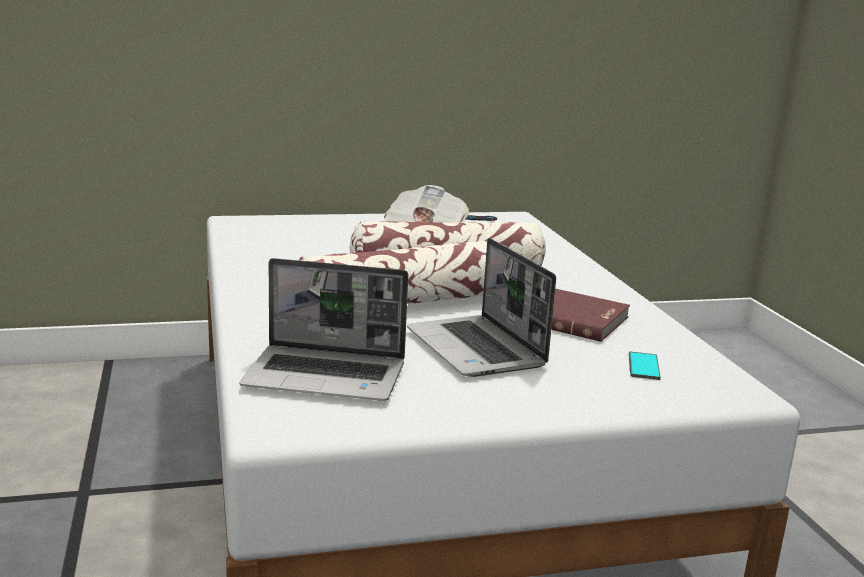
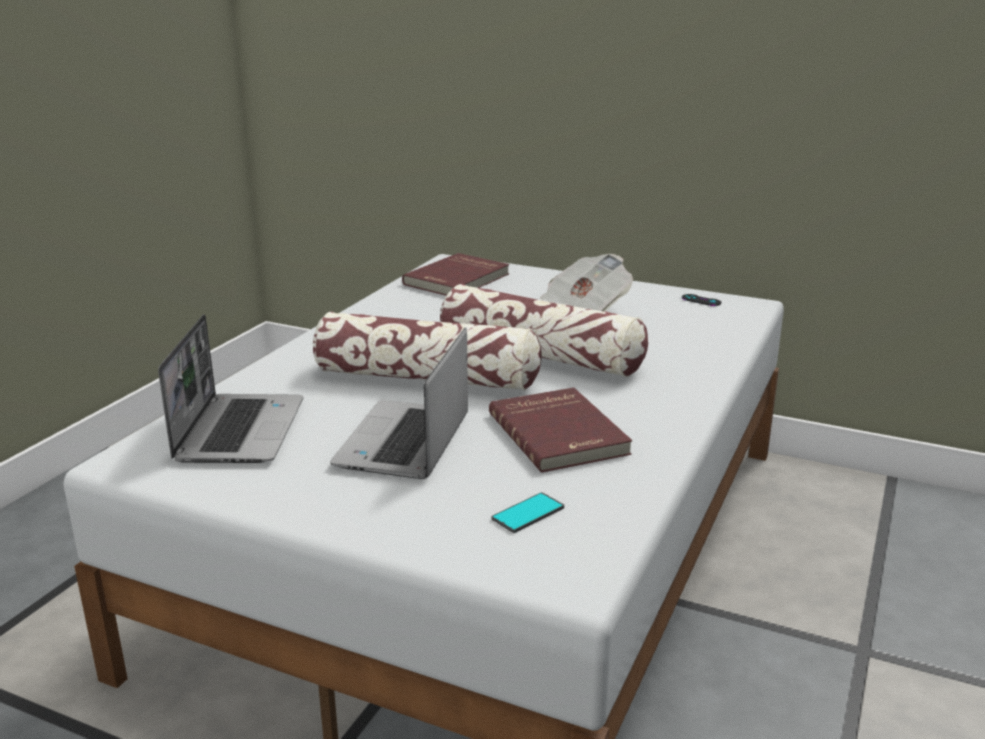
camera: 40 degrees right, 5 degrees up
(271, 232) = (458, 279): none -> red book
(327, 376) = (239, 430): laptop -> laptop turned 135 degrees counterclockwise

